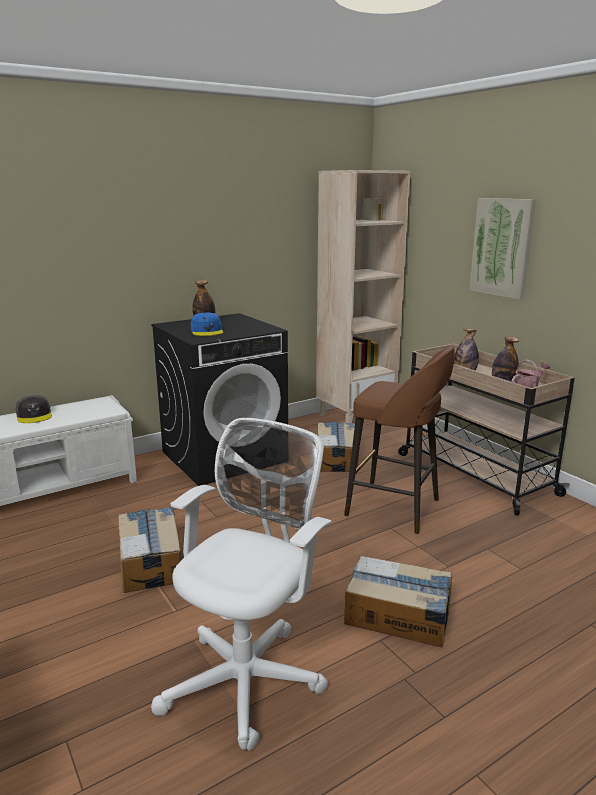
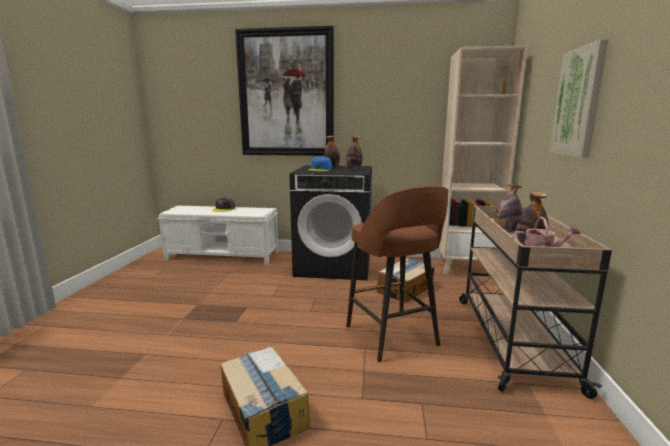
camera: 40 degrees right, 5 degrees down
(114, 219) = (286, 94): none -> picture
(151, 562) = (203, 305): cardboard box -> none
(244, 324) = (353, 169): none -> bottle
(248, 677) = (126, 390): white office chair -> none

